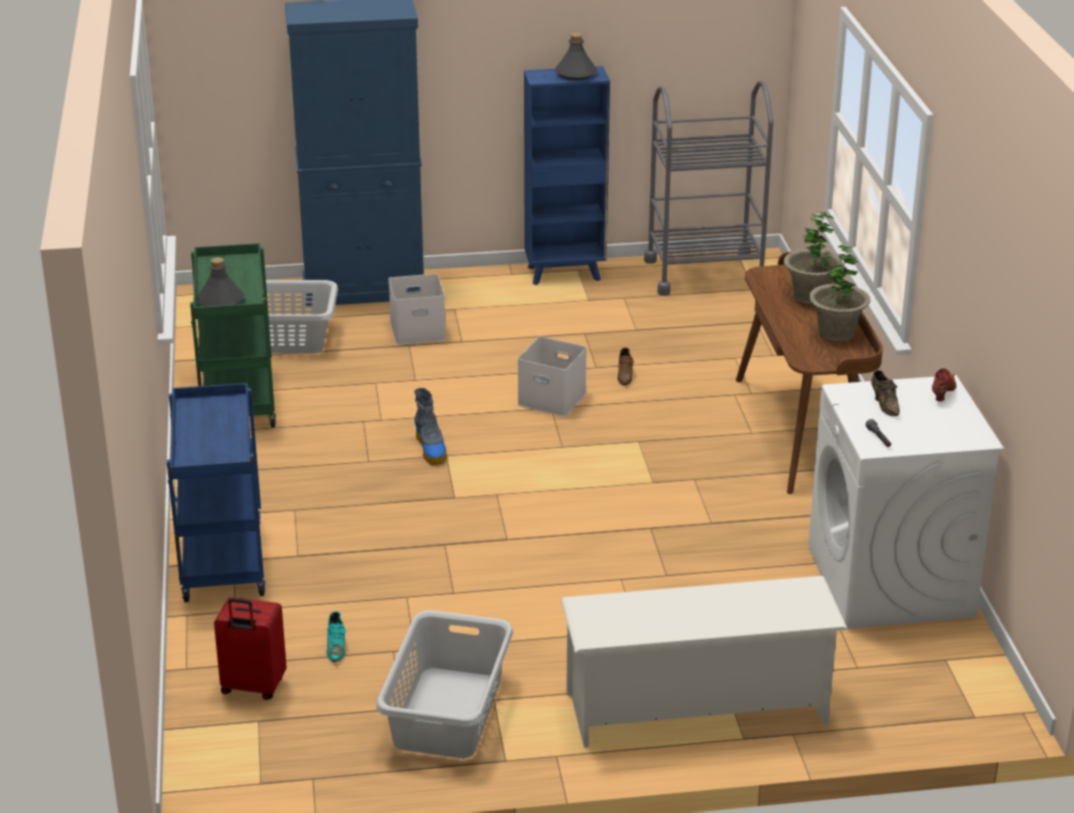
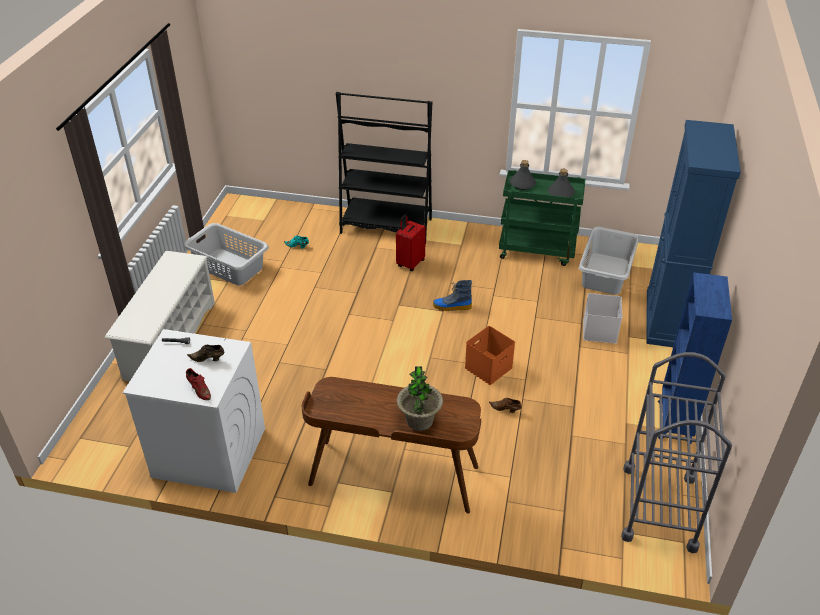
camera: 110 degrees right, 10 degrees up
(221, 559) = (386, 226): blue cart -> black bookcase
(252, 687) = (286, 222): red suitcase -> red suitcase (410, 263)
(553, 399) = (488, 368): white storage box -> orange storage box
(575, 74) = (713, 300): grey bottle -> grey bottle (561, 193)
(836, 333) = (359, 414): potted plant -> none

